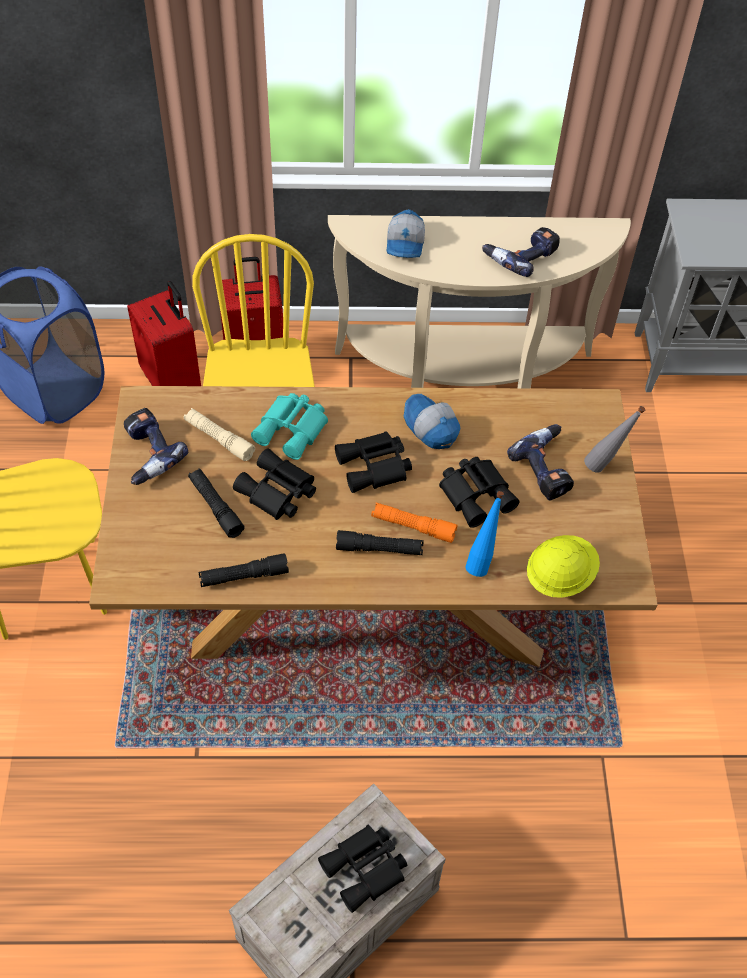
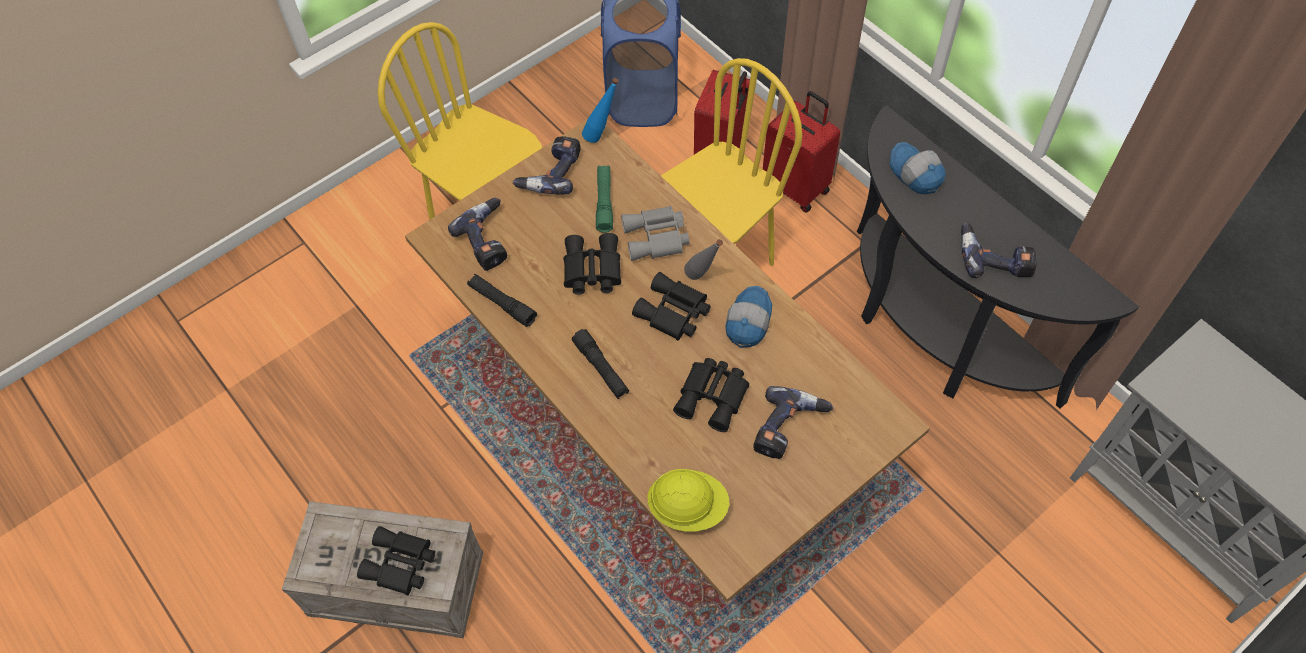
camera: 55 degrees right, 5 degrees up
(166, 543) = (488, 239): none -> power drill
(215, 507) = (544, 244): black flashlight -> none
(219, 439) = (604, 202): beige flashlight -> green flashlight
(293, 429) = (657, 238): turquoise binoculars -> grey binoculars
(406, 244) = (914, 174): cap -> cap turned 90 degrees clockwise
(413, 526) = (642, 376): orange flashlight -> none
(464, 376) = (934, 331): beige console table -> black console table
(481, 561) = (652, 443): blue bottle -> blue bottle (602, 135)
(605, 465) = (834, 469): grey bottle -> grey bottle (703, 279)

